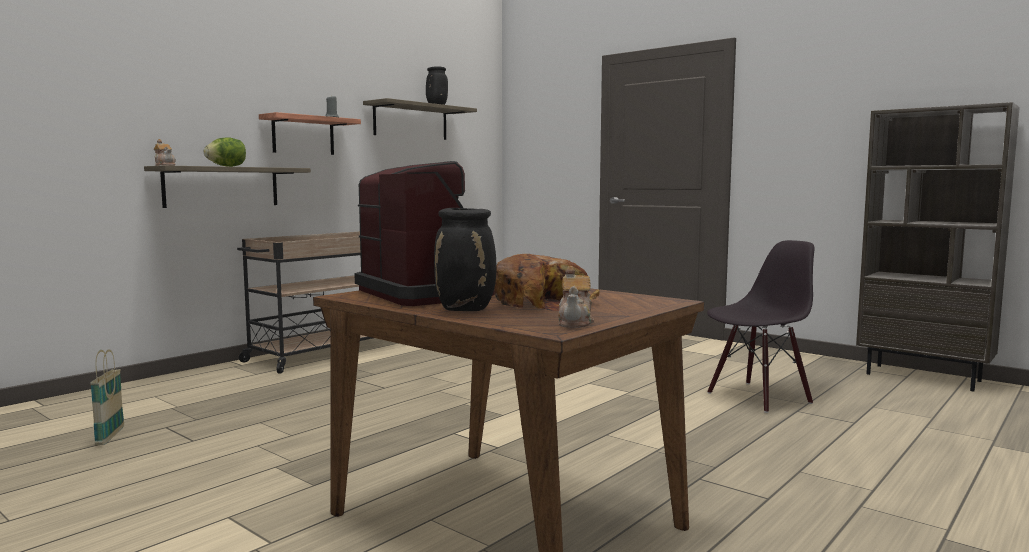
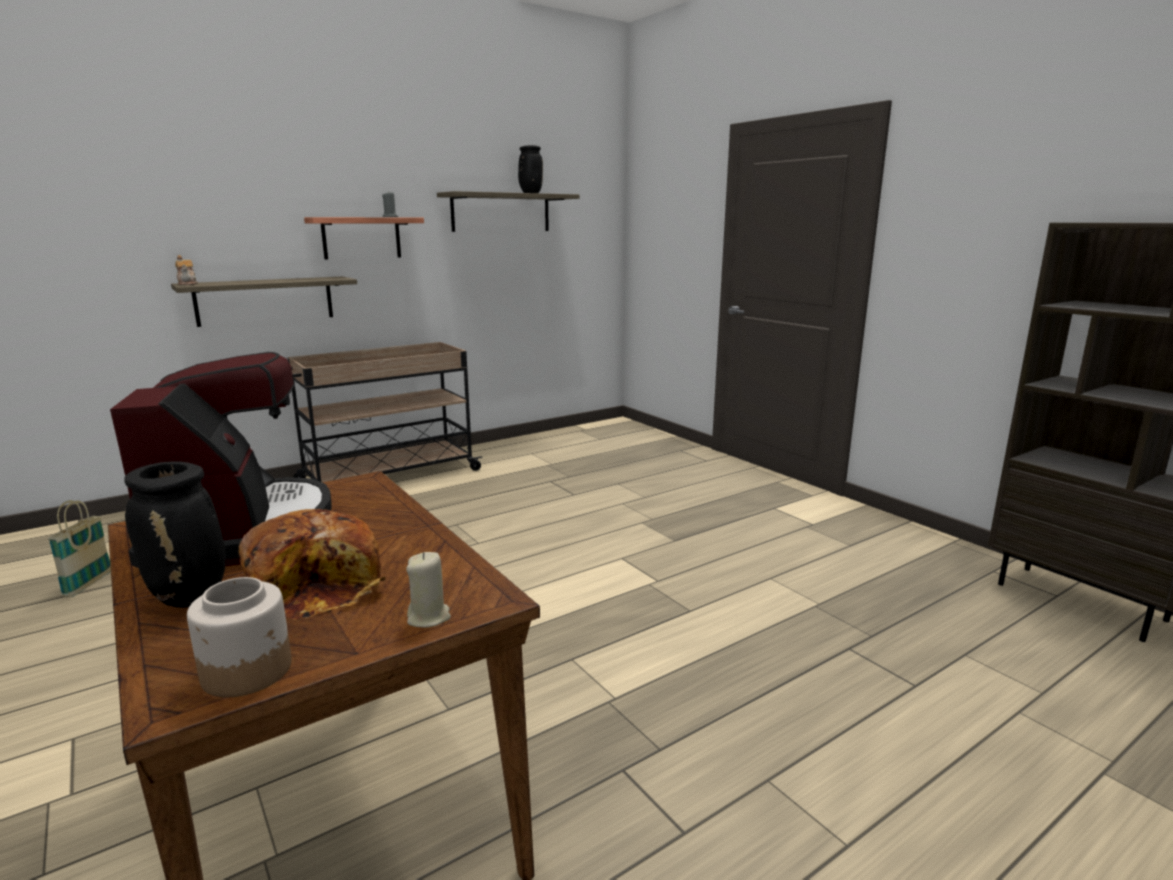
camera: 15 degrees right, 10 degrees up
(227, 166) = (257, 282): lettuce -> none
(575, 322) = (248, 671): teapot -> jar
(646, 306) = (429, 617): none -> beige candle
(758, 397) = (814, 613): black chair -> none

